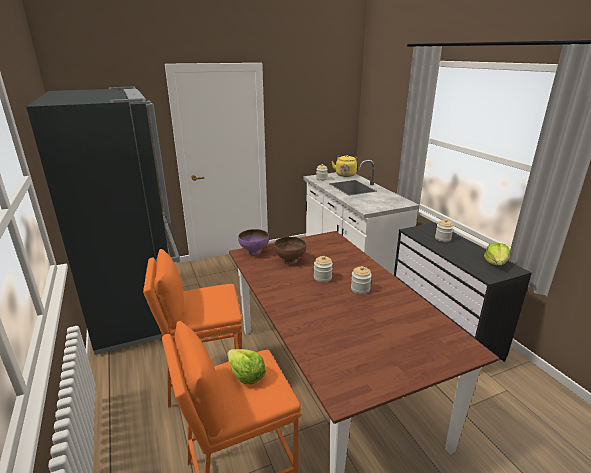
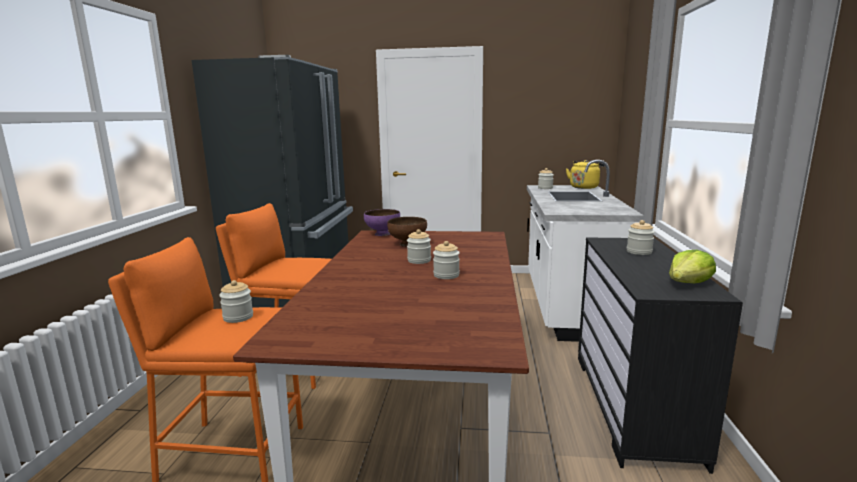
camera: 30 degrees right, 10 degrees down
(246, 375) = (238, 317): lettuce -> jar

